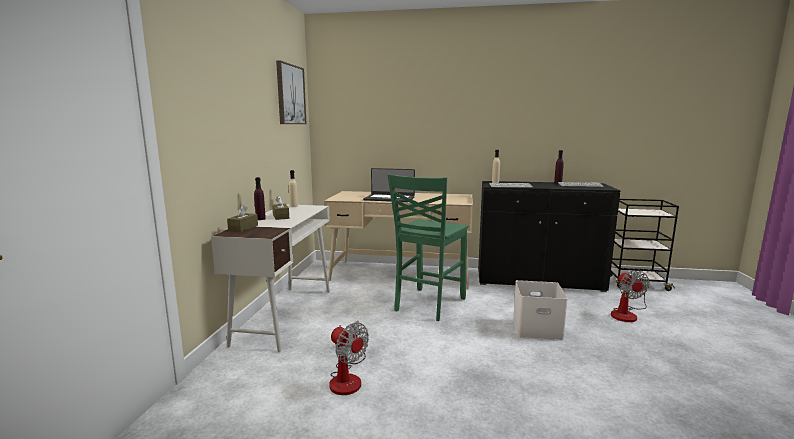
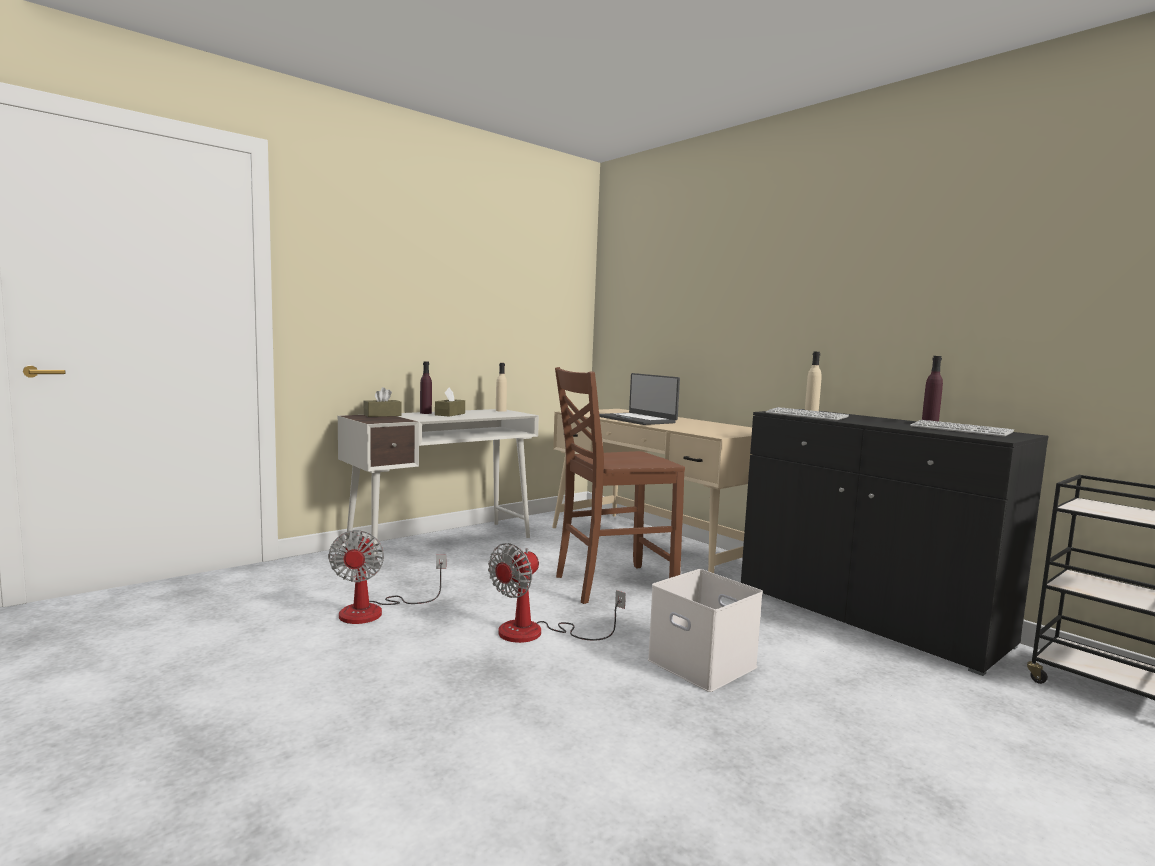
camera: 40 degrees right, 5 degrees down
(290, 95) = (545, 269): picture -> none
(428, 304) = (611, 584): green chair -> brown chair
(627, 314) = (941, 717): fan -> fan (536, 633)

